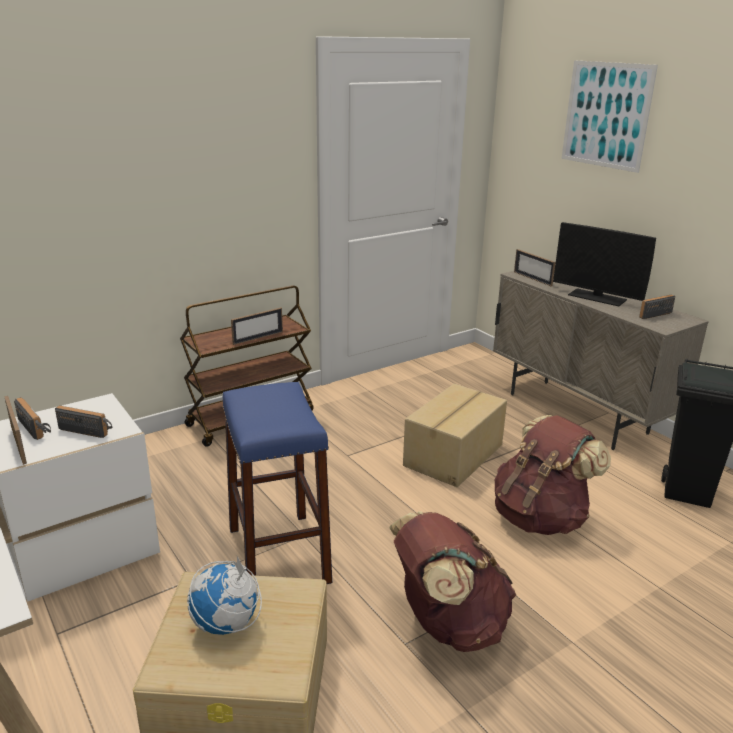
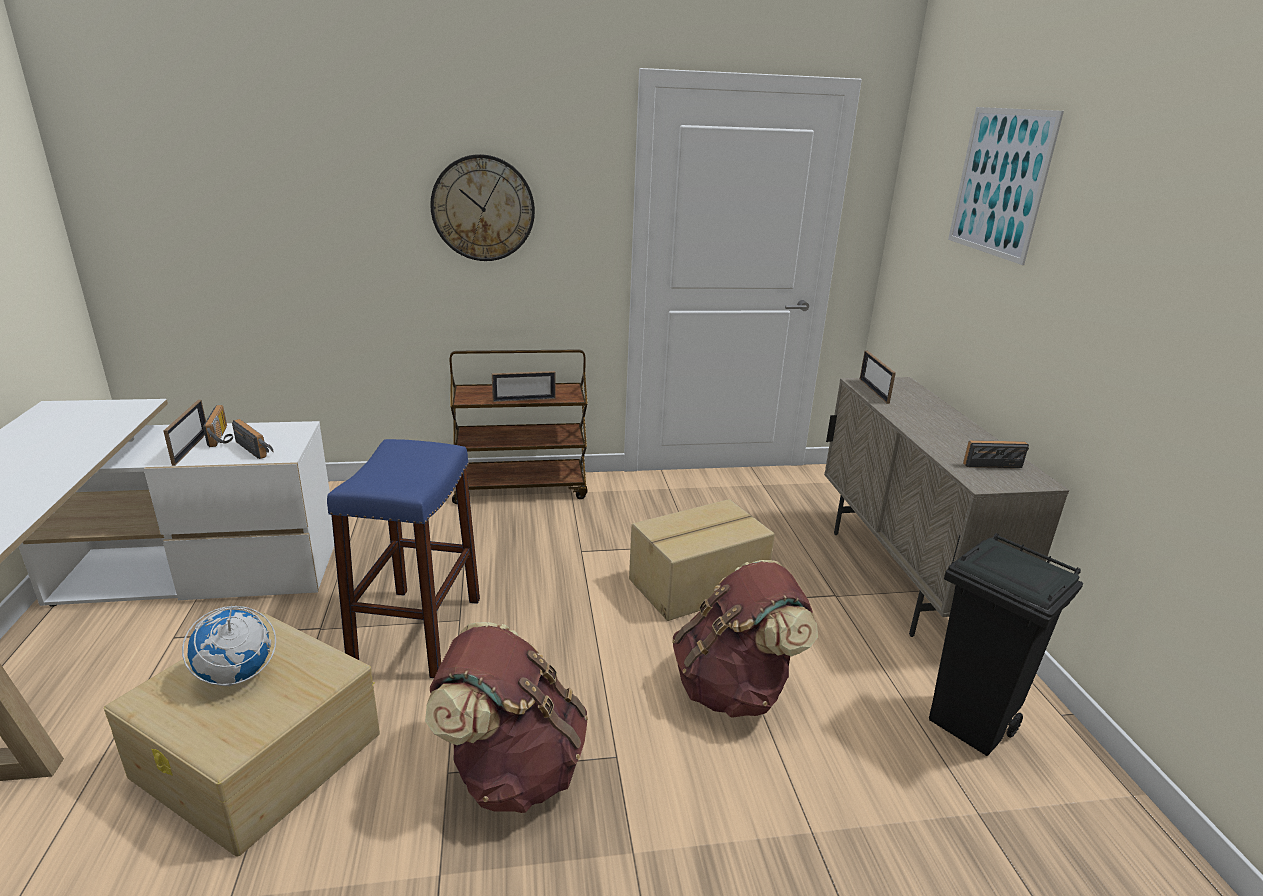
camera: 25 degrees right, 0 degrees up
(196, 170) = (483, 208): none -> wall clock
(597, 297) = (934, 428): monitor -> none

